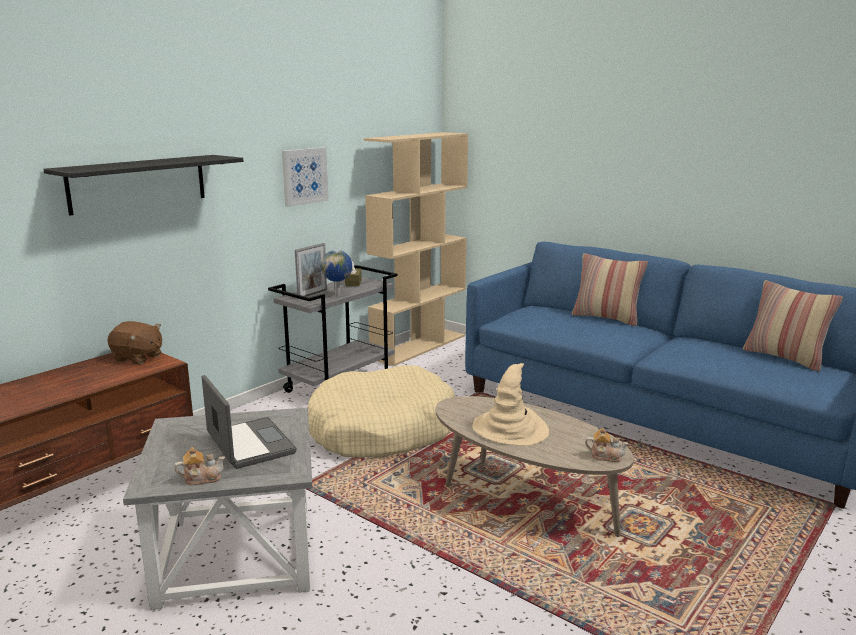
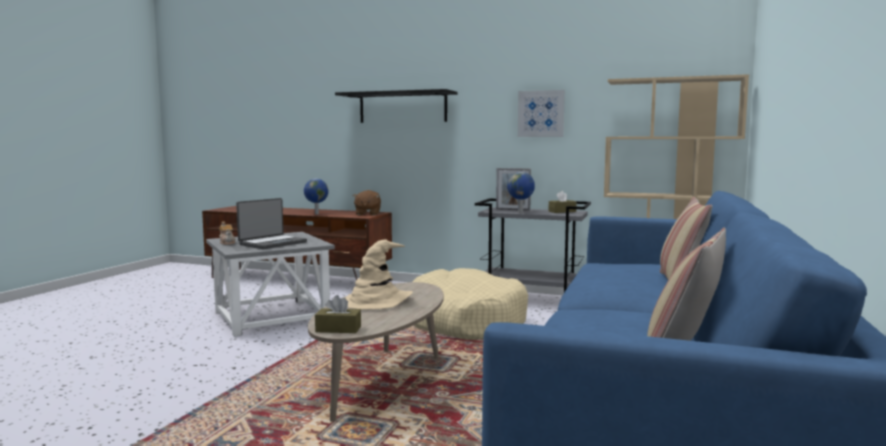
camera: 70 degrees right, 10 degrees down
(79, 388) = (316, 214): none -> globe
(605, 456) = (338, 329): teapot -> brown tissue box

